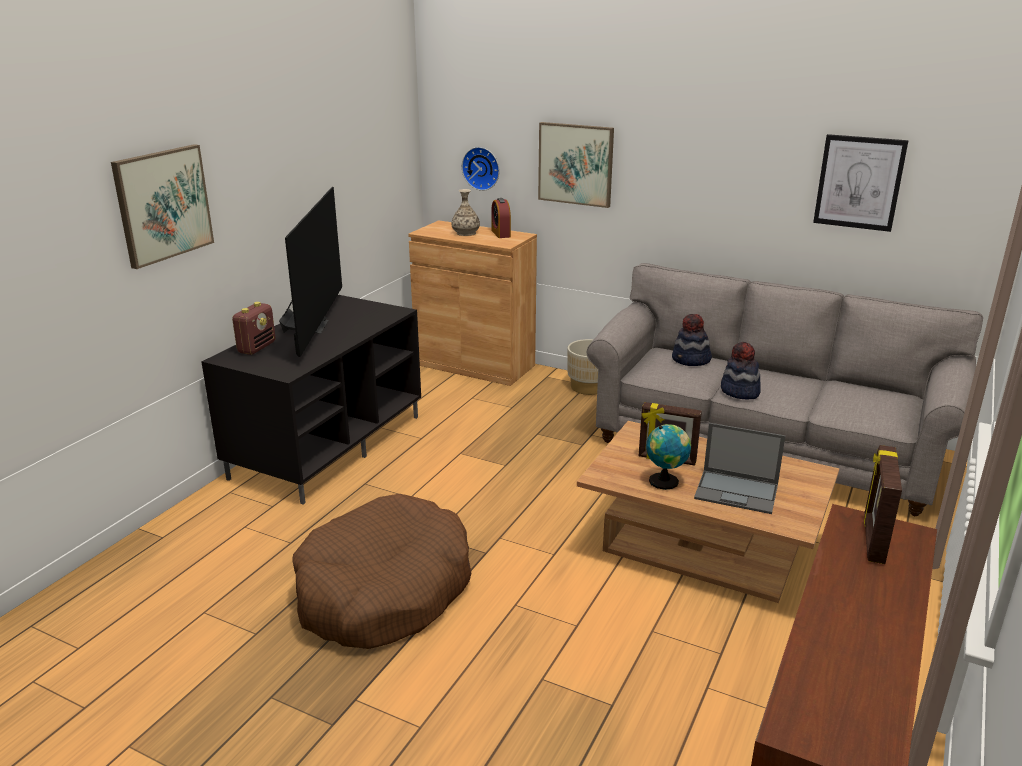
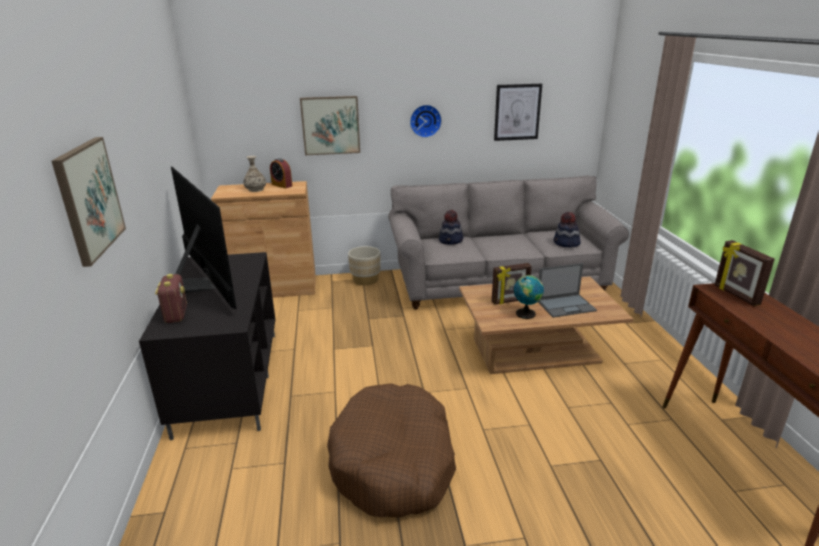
camera: 35 degrees left, 0 degrees up
(482, 168) = (252, 139): wall clock -> wall clock (425, 120)
(739, 392) = (497, 251): hat -> hat (566, 243)

